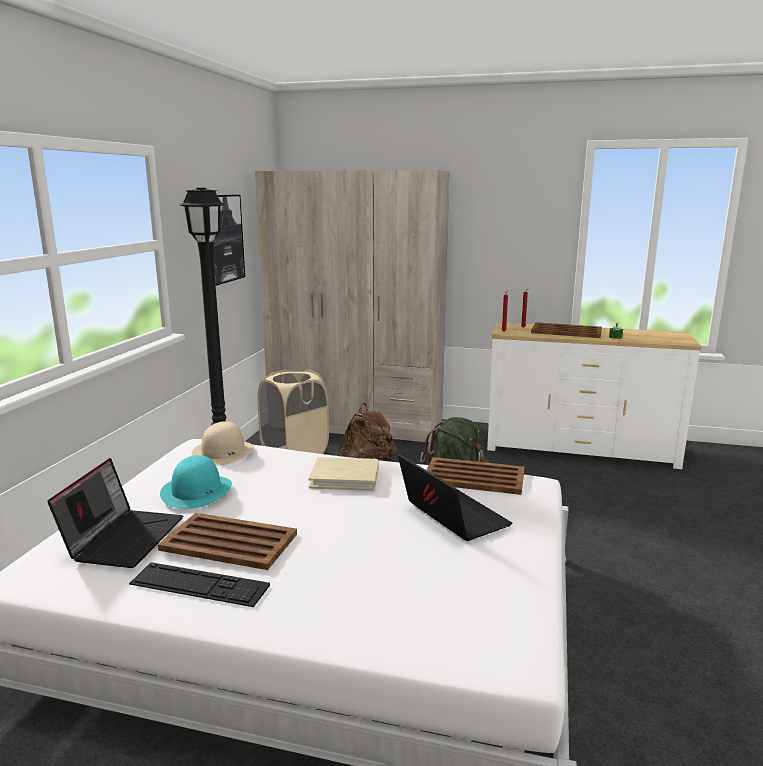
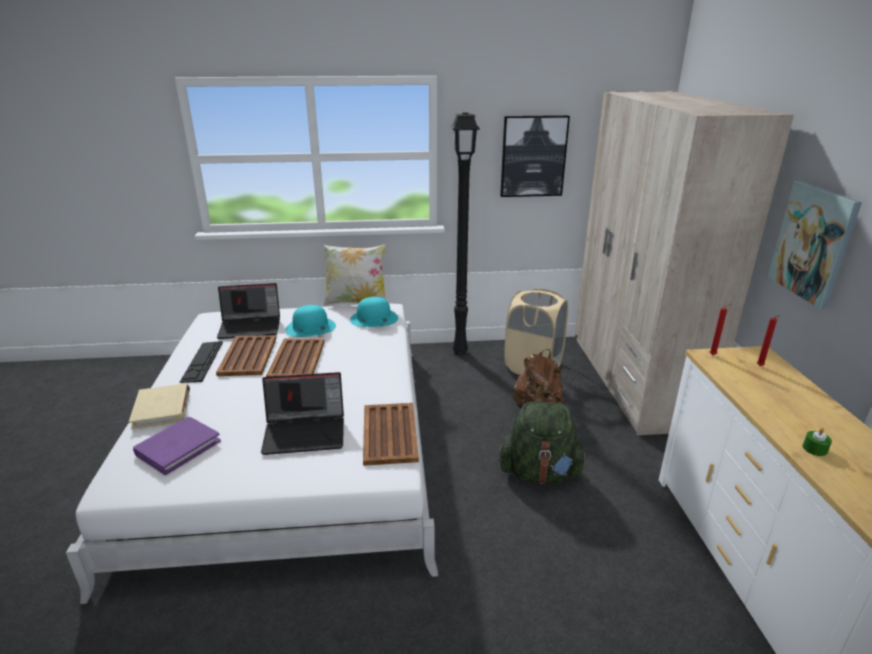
camera: 70 degrees right, 10 degrees up
(152, 458) = (356, 302): none -> pillow
(223, 452) = (374, 319): beige hat -> turquoise hat
(345, 477) = (359, 373): beige book -> beige book (162, 409)
(442, 606) = (178, 447): none -> purple book
(451, 516) = (306, 432): laptop -> laptop turned 45 degrees clockwise
(490, 249) = (813, 243): none -> picture
(565, 331) = (787, 401): brown tray -> brown tray (297, 359)

